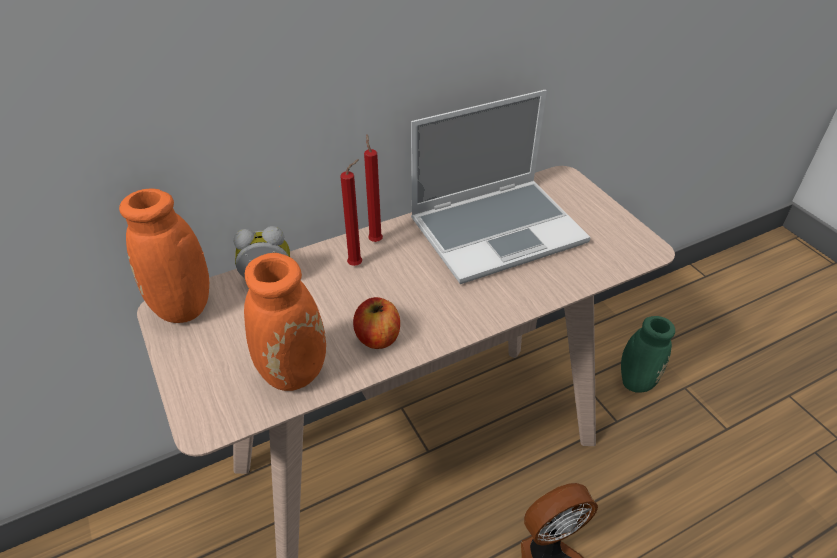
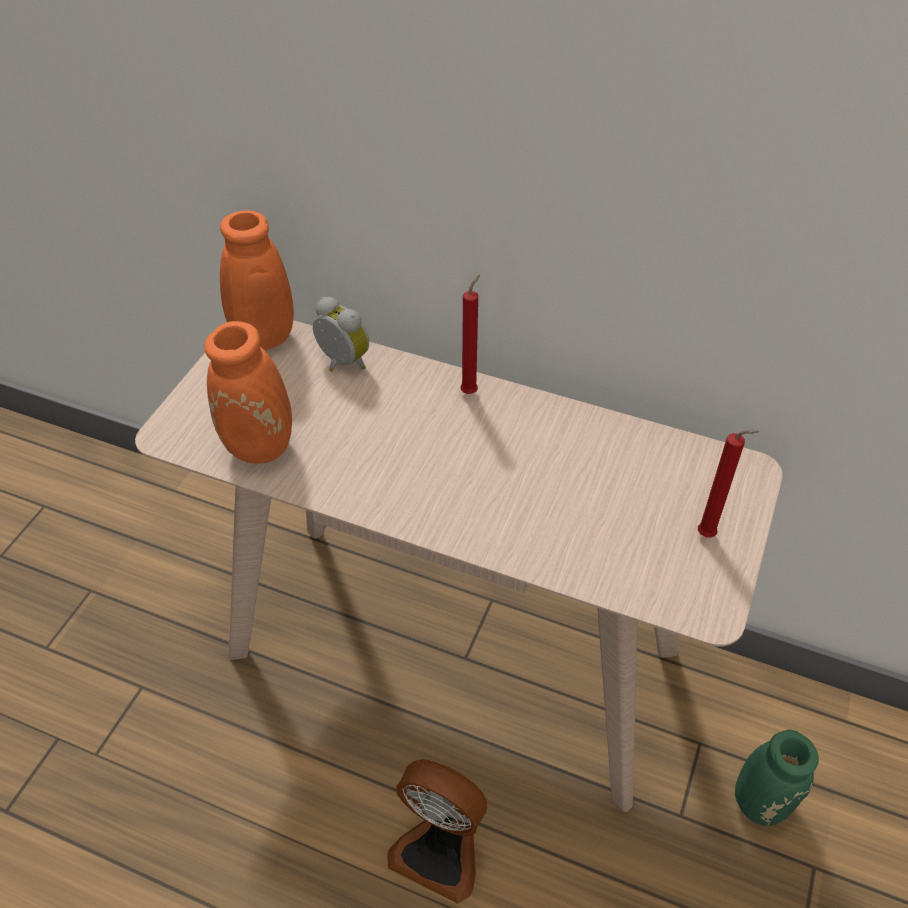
camera: 50 degrees right, 5 degrees up
(357, 264) = (425, 401): red candle -> red candle (709, 536)
(377, 337) = (350, 473): apple -> none
(498, 230) = (590, 469): laptop -> none

